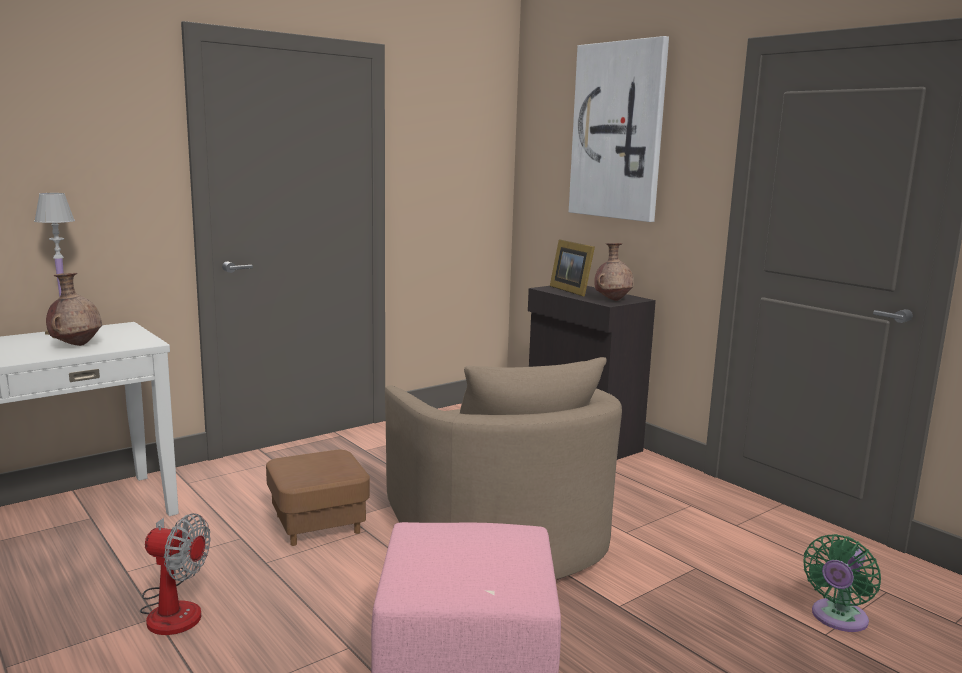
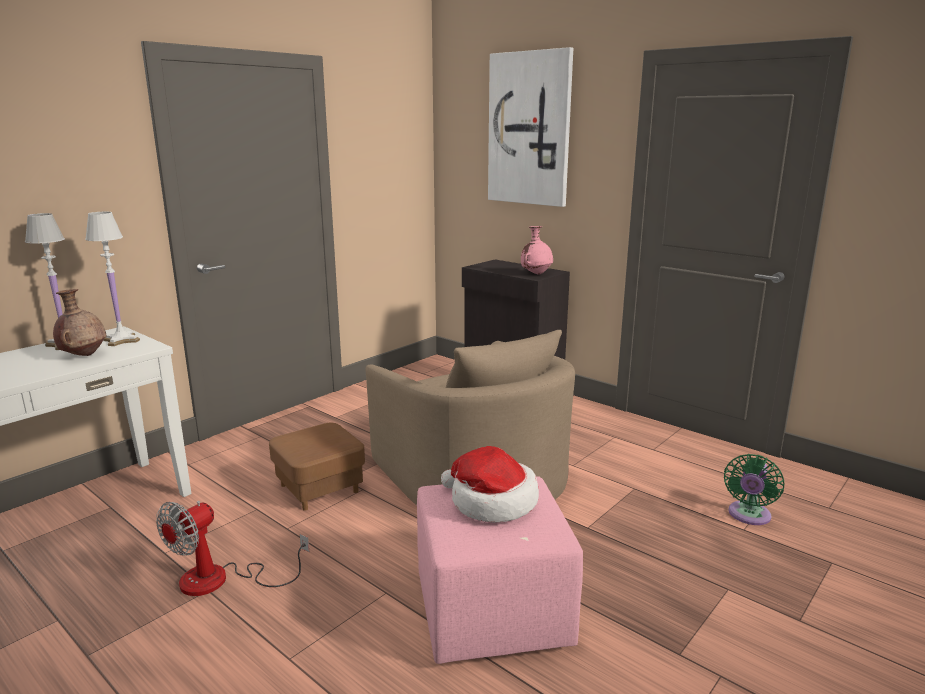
camera: 10 degrees left, 5 degrees up
(123, 334) = (122, 340): none -> white table lamp
(173, 608) = (221, 580): fan -> fan turned 120 degrees clockwise
(469, 547) = (491, 502): none -> hat
(571, 290) = (498, 267): picture frame -> none
(613, 300) = (536, 274): brown vase -> pink vase

